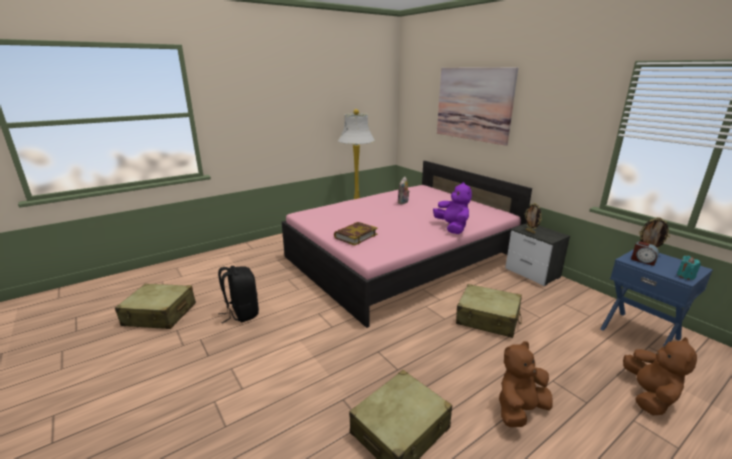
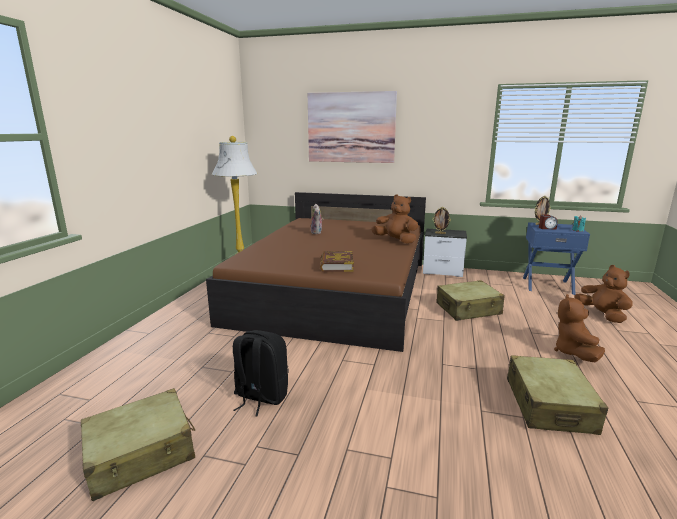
camera: 40 degrees left, 5 degrees down
(401, 258) = (335, 290): pink bed -> brown bed
(452, 228) = (396, 241): purple plush toy -> brown plush toy

